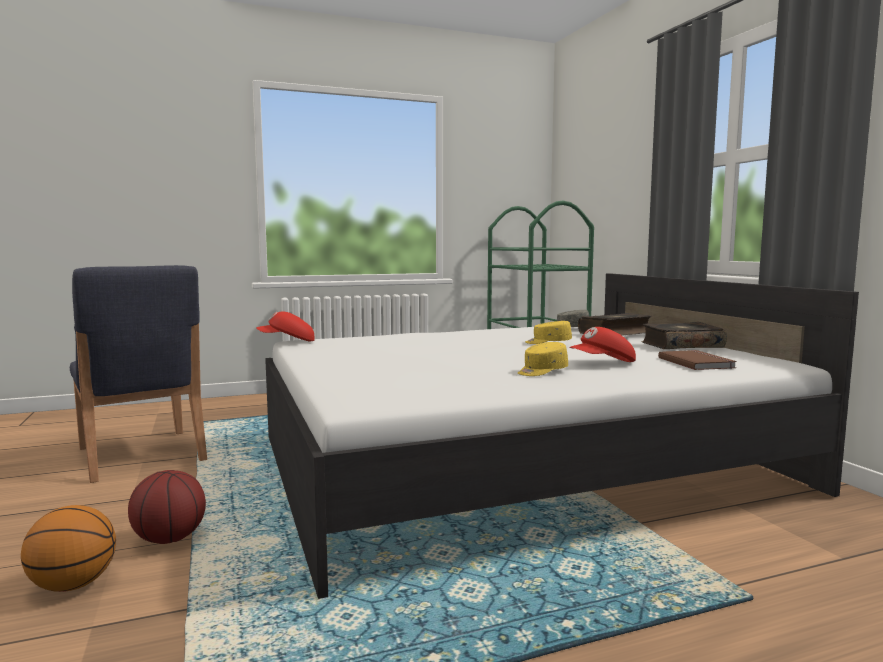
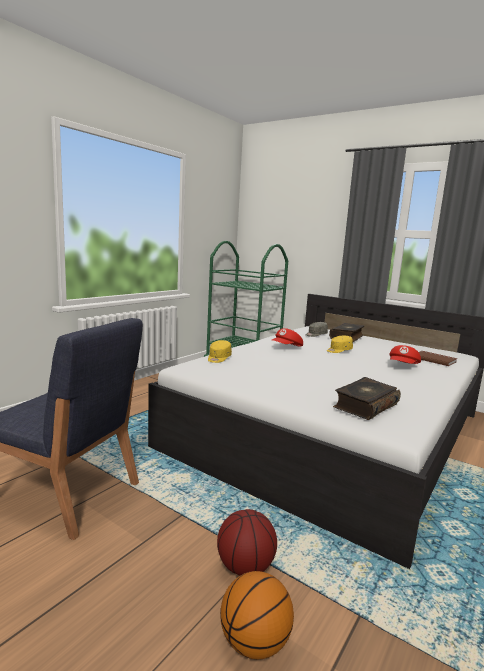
camera: 35 degrees left, 5 degrees up
(287, 341) = (178, 369): red cap -> red cap (287, 347)
(541, 371) = (399, 379): yellow cap -> yellow cap (218, 358)
(681, 345) = (393, 344): book -> book (365, 406)

